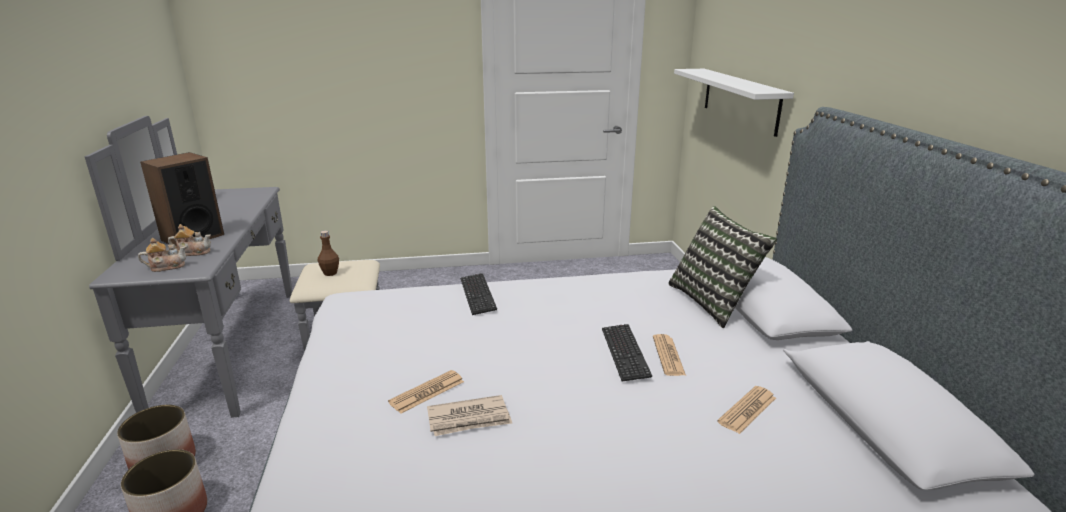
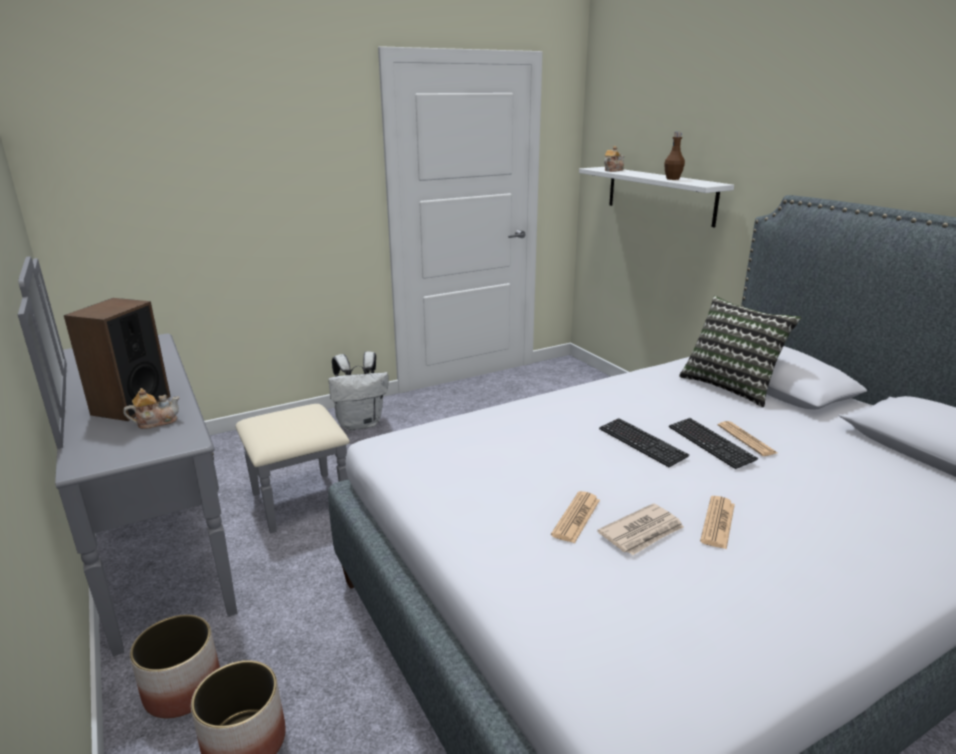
camera: 20 degrees left, 0 degrees up
(166, 267) = (141, 444): teapot -> teapot (613, 170)
(330, 273) = (284, 425): brown bottle -> brown bottle (672, 179)
(439, 285) = (361, 423): none -> white backpack
(477, 295) = (519, 416): keyboard -> keyboard (641, 443)
(747, 410) = (852, 471): newspaper -> newspaper (717, 523)

